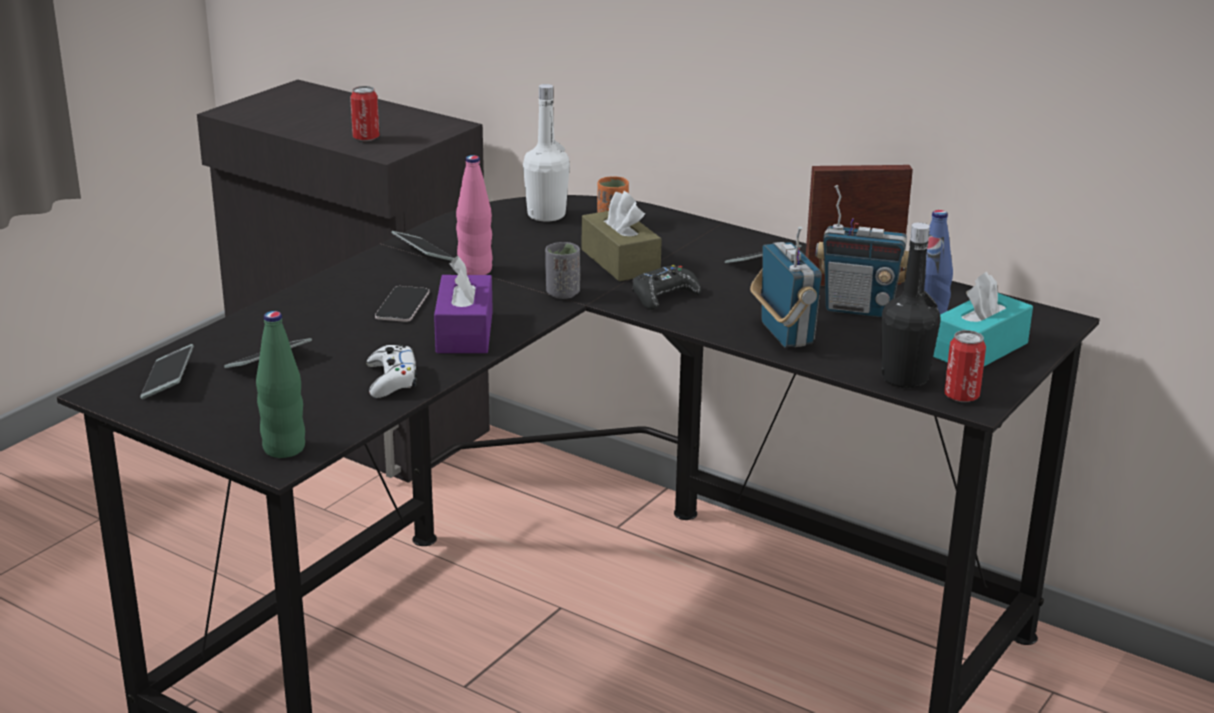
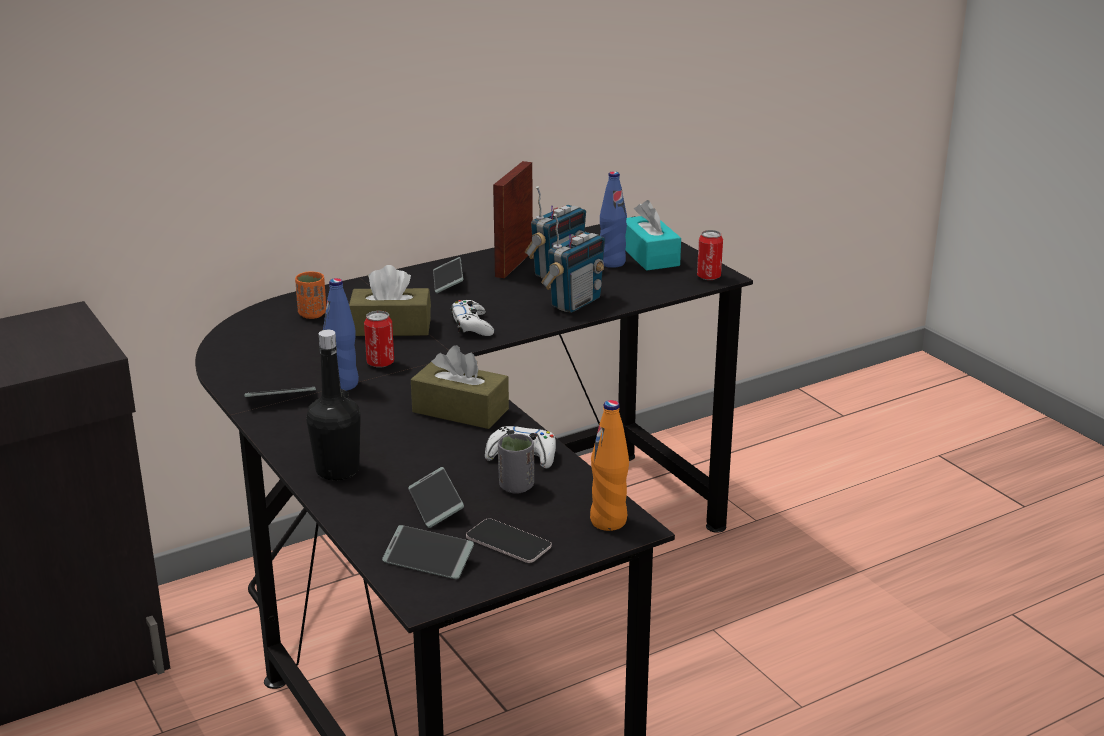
camera: 65 degrees left, 0 degrees up
(284, 448) = (608, 521): green bottle -> orange bottle
(366, 138) = (43, 355): can -> can (380, 363)
(402, 305) = (380, 427): phone -> phone (508, 542)
(464, 332) = (460, 410): purple tissue box -> brown tissue box
(475, 270) = (343, 384): pink bottle -> blue bottle
(546, 215) = (261, 334): white bottle -> none
(562, 293) = (427, 360): grey cup -> grey cup (516, 486)
(664, 296) = (472, 326): black game controller -> white game controller
(785, 334) = (575, 302): radio -> radio turned 120 degrees clockwise
(904, 378) = (671, 285): black bottle -> black bottle (337, 470)

